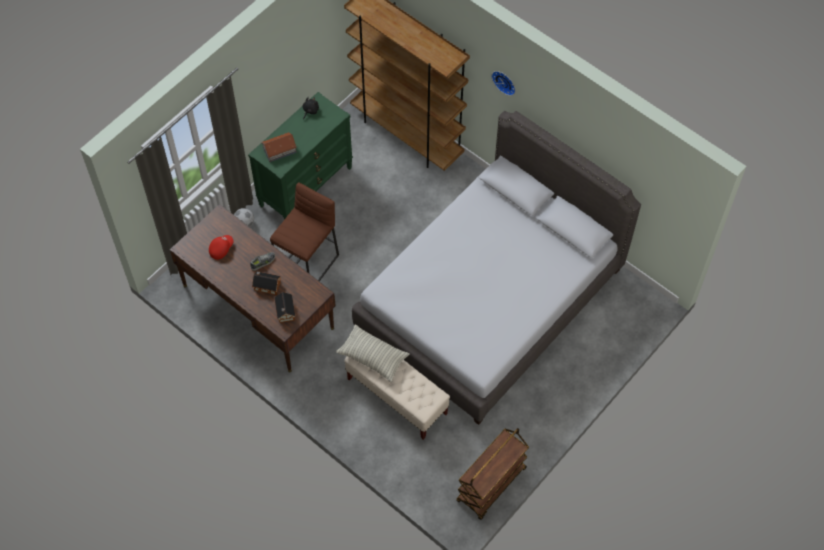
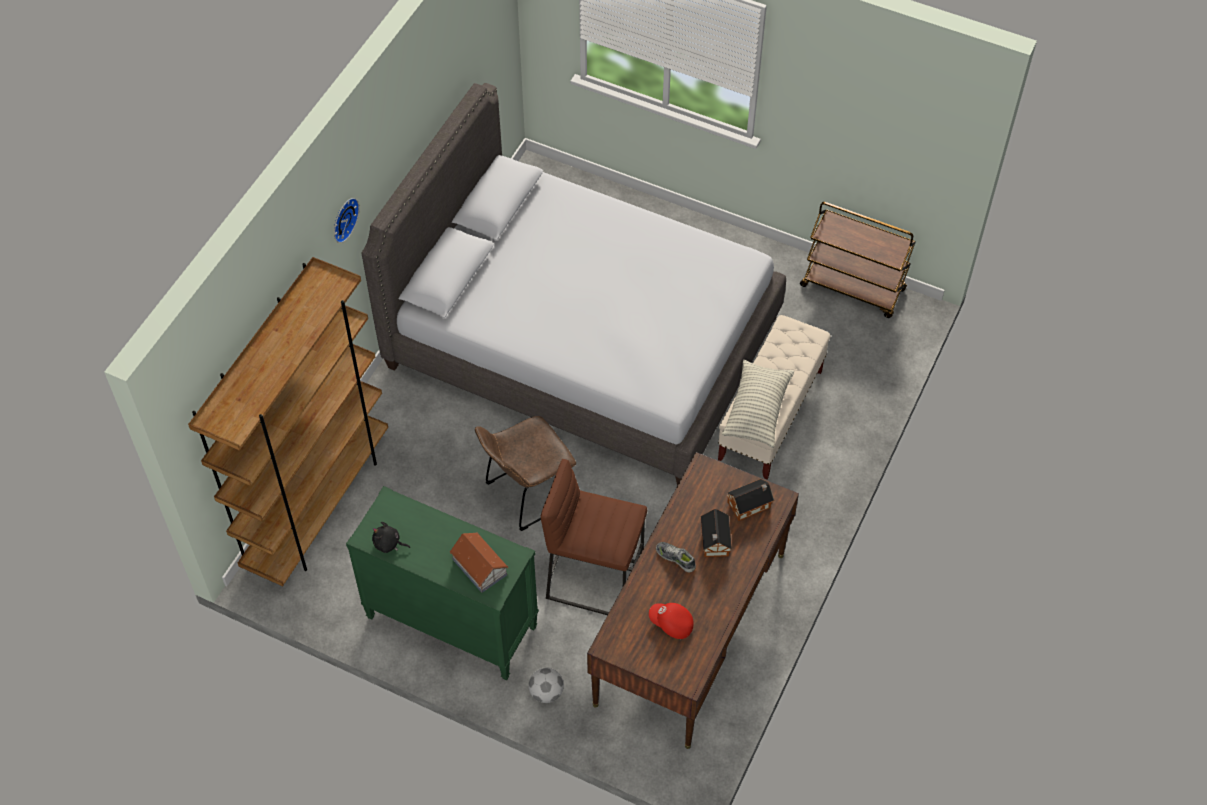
camera: 105 degrees left, 5 degrees down
(380, 242) = (527, 494): none -> brown chair

